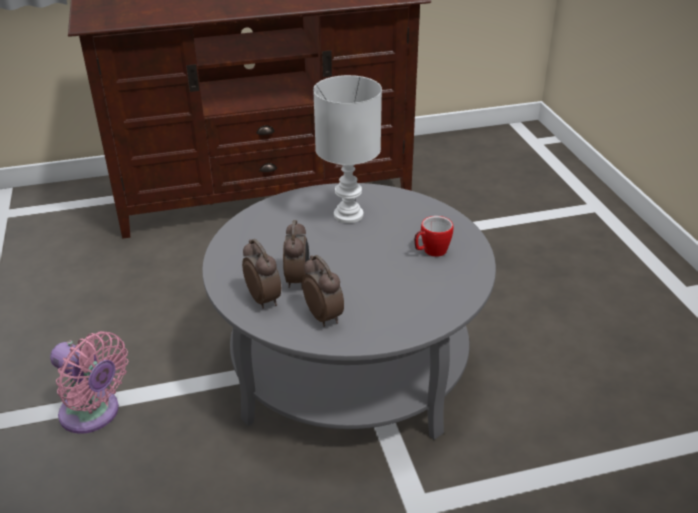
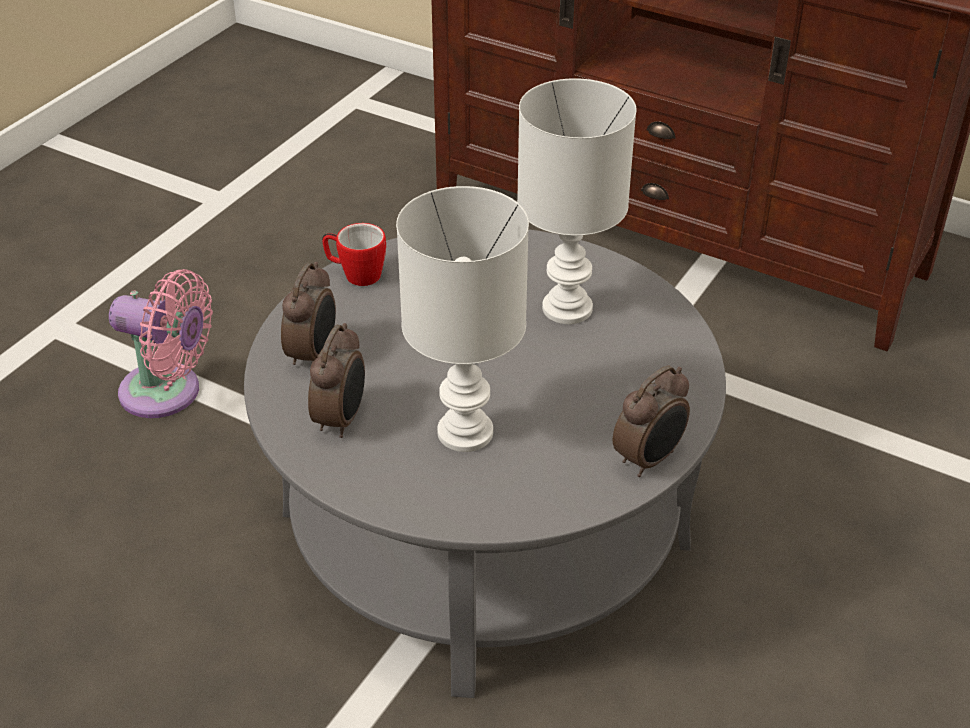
camera: 45 degrees right, 5 degrees up
(94, 414) = (168, 393): pink fan -> pink fan turned 60 degrees counterclockwise
(298, 280) = (381, 355): alarm clock -> alarm clock (649, 459)
(388, 287) = (465, 434): none -> white table lamp
(431, 252) = (591, 424): mug -> mug (355, 274)

